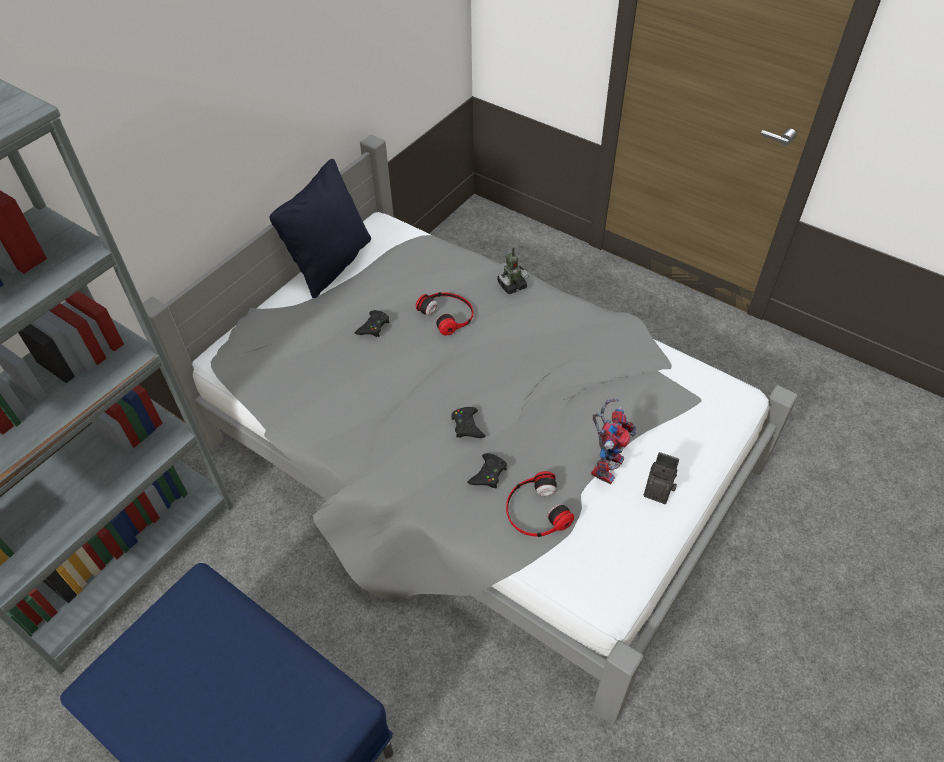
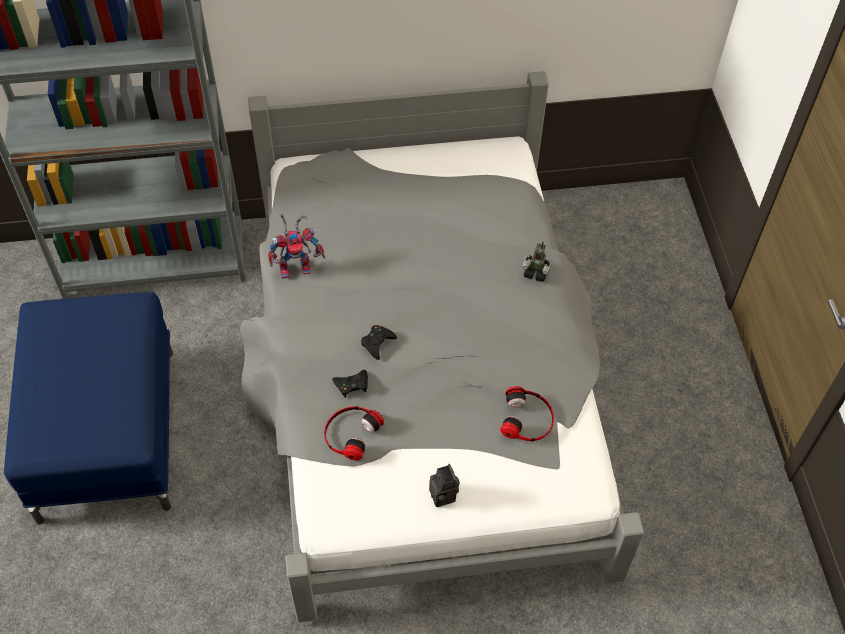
camera: 45 degrees right, 5 degrees up
(331, 264) = (438, 155): black pillow -> none
(373, 327) = (405, 225): black game controller -> none
(448, 314) = (465, 257): headphones -> headphones (527, 419)
(606, 462) = (434, 446): toy robot -> toy robot (297, 266)

